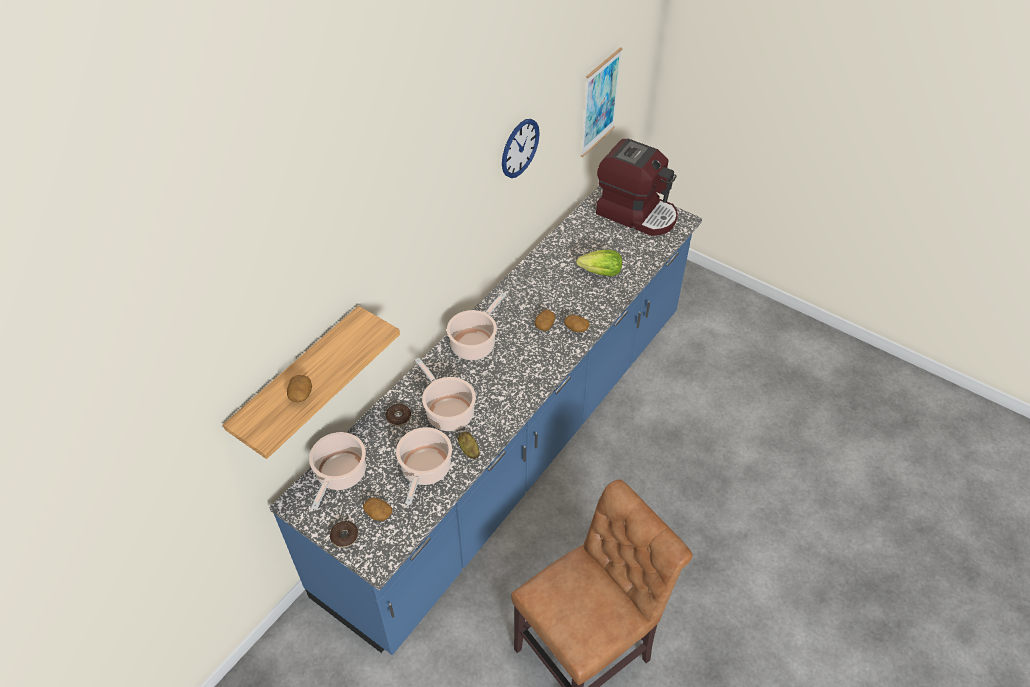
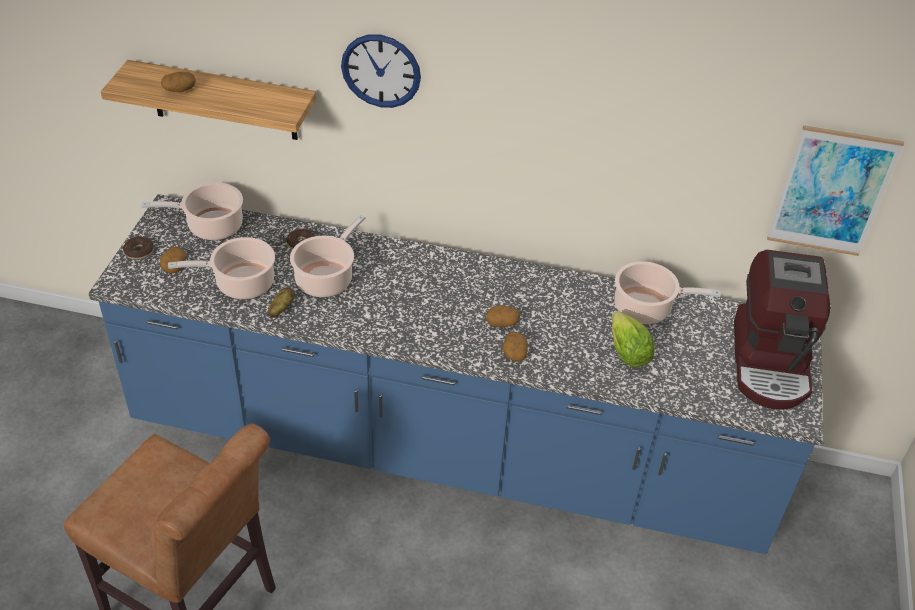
camera: 65 degrees right, 5 degrees down
(475, 343) = (437, 271): cooking pot -> cooking pot (646, 308)
(519, 148) = (630, 121): wall clock -> wall clock (381, 71)

